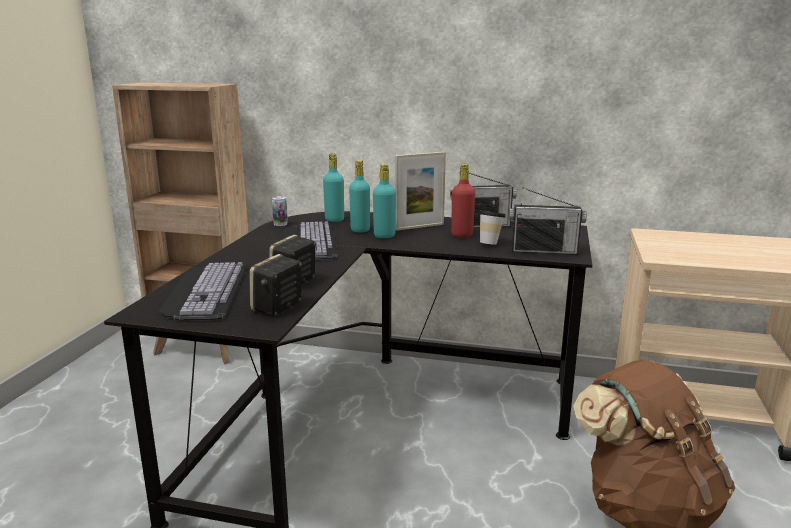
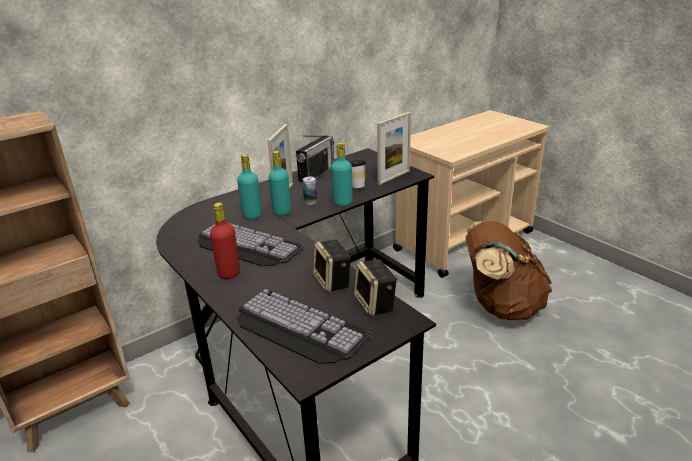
camera: 50 degrees left, 10 degrees up
(280, 224) = (175, 242): can -> can (310, 202)
(334, 220) = (207, 217): turquoise bottle -> turquoise bottle (343, 203)
(462, 235) = (325, 187): red bottle -> red bottle (229, 273)
(544, 251) = (394, 177): radio -> picture frame

